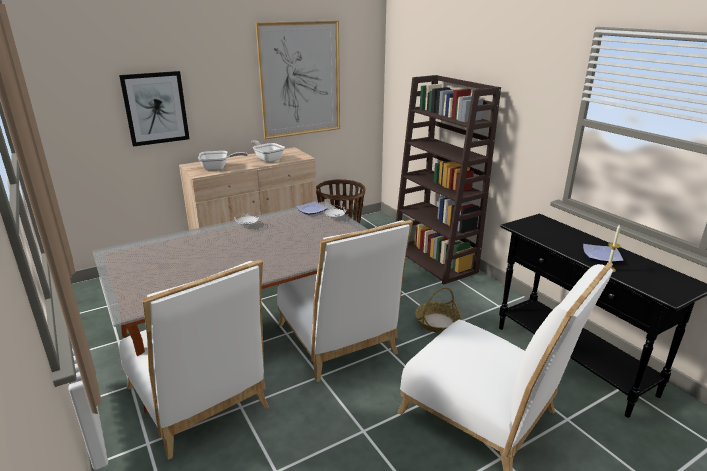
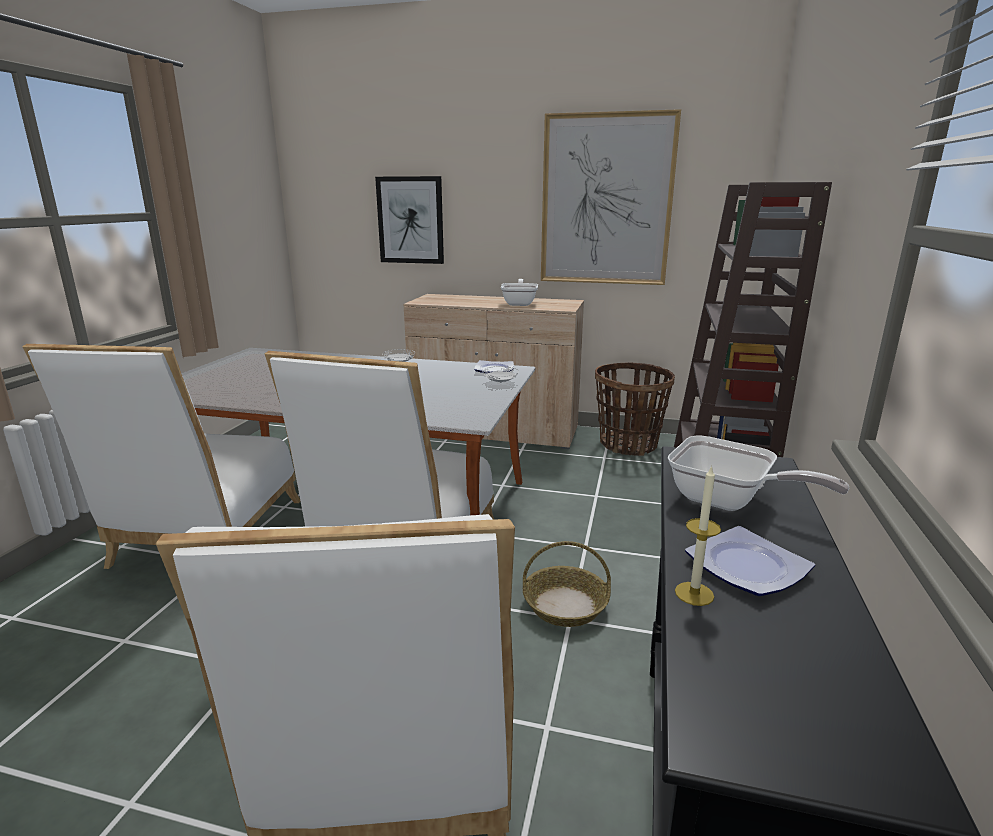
camera: 45 degrees right, 5 degrees down
(218, 168) = (449, 301): frying pan -> frying pan (728, 502)

